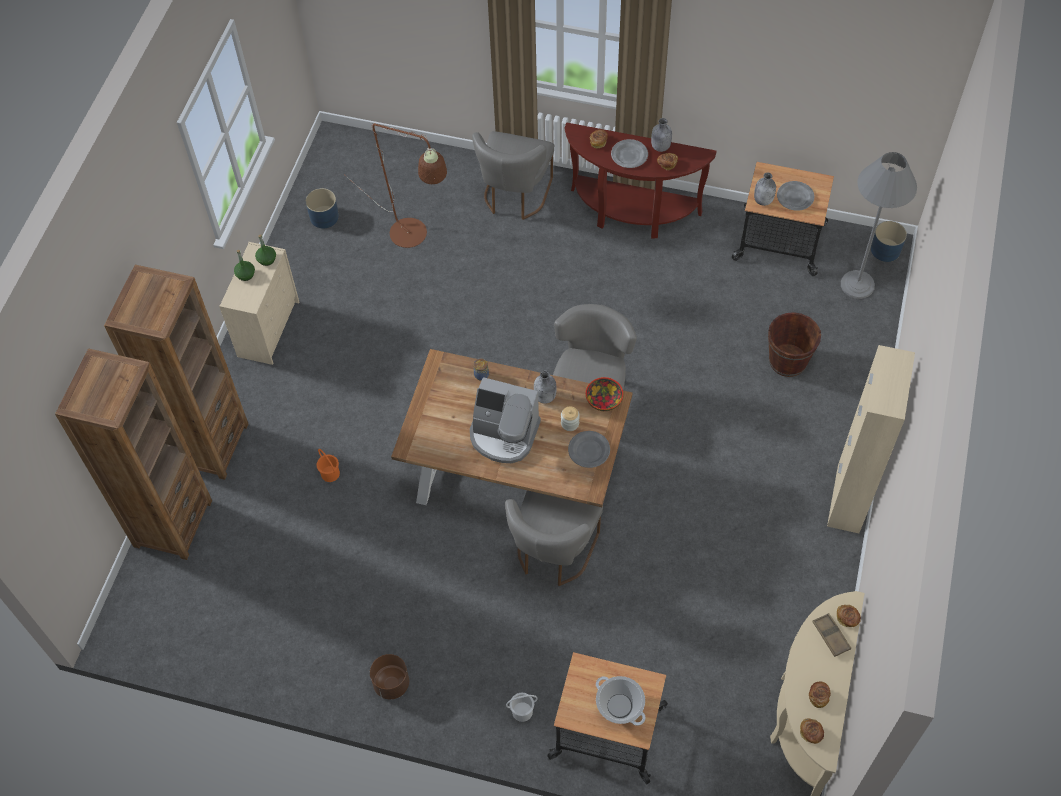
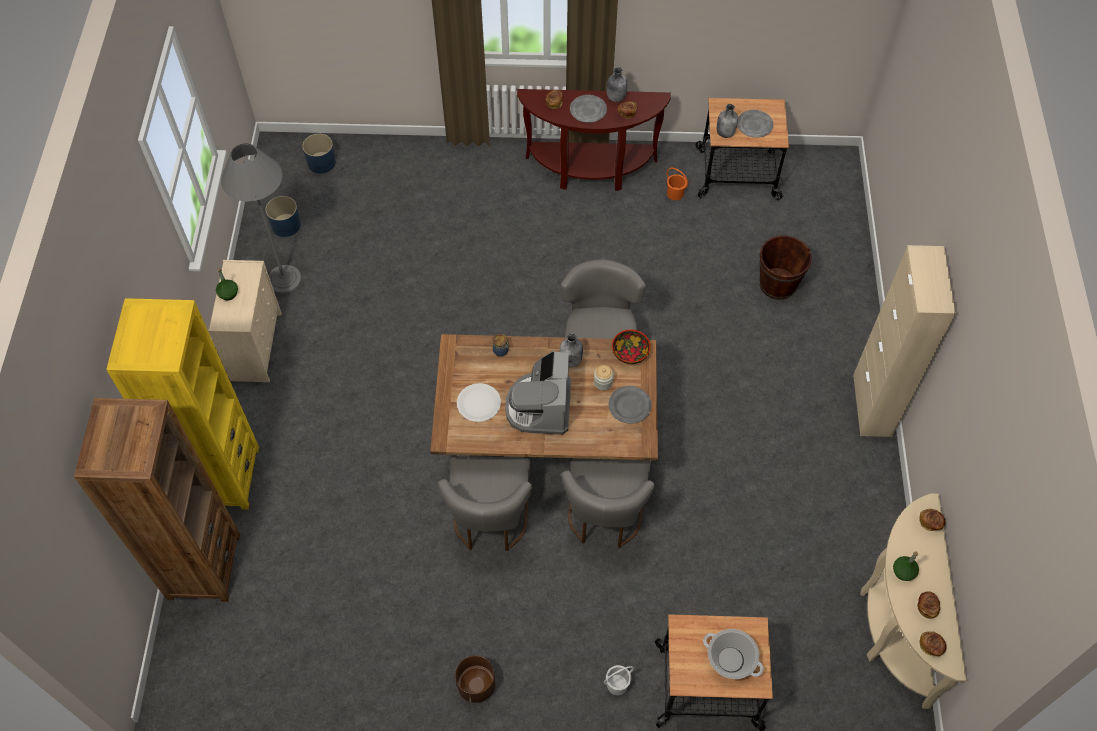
camera: 15 degrees left, 0 degrees up
(210, 445) = (224, 477): brown bookcase -> yellow bookcase
(266, 259) = (247, 274): green bottle -> green bottle (903, 572)
(330, 473) = (357, 481): orange bucket -> orange bucket (675, 193)
(415, 238) = (383, 230): brown floor lamp -> none
(447, 420) = (478, 403): none -> white plate
(504, 434) = (540, 406): coffee machine -> coffee machine turned 90 degrees clockwise
(515, 196) = (472, 173): grey chair -> grey chair (490, 521)
(831, 636) = (920, 543): brown tray -> none
(857, 285) = (821, 201): grey floor lamp -> grey floor lamp (284, 279)
(885, 250) = (837, 164): blue planter -> blue planter (322, 162)

